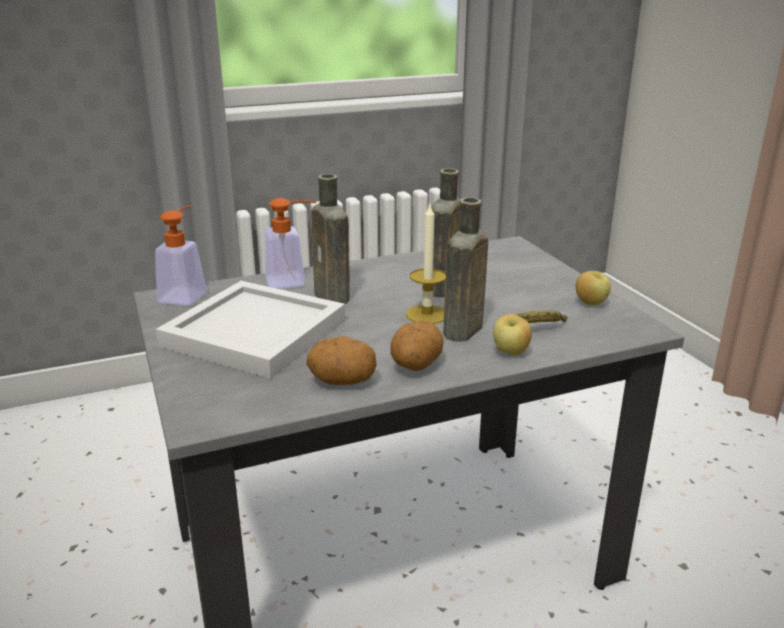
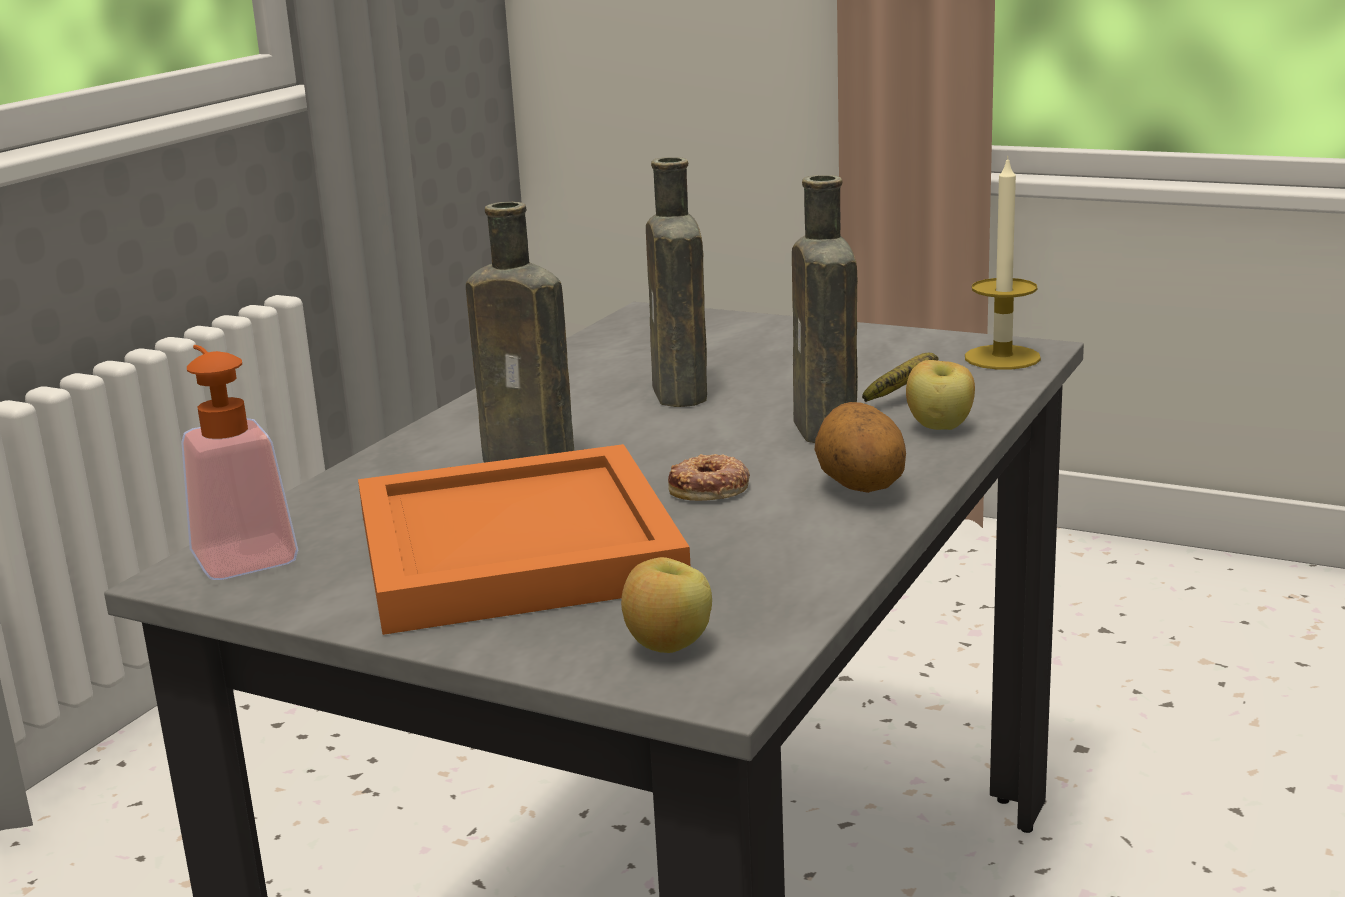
camera: 40 degrees left, 5 degrees down
(254, 331) = (511, 548): white tray -> orange tray
(293, 281) = (407, 465): soap dispenser -> none
(342, 382) = (806, 545): potato -> none
(364, 338) = (710, 488): none -> donut
(427, 314) = (730, 429): candle -> candle (1002, 357)
(590, 303) = (909, 345): apple -> apple (667, 647)

